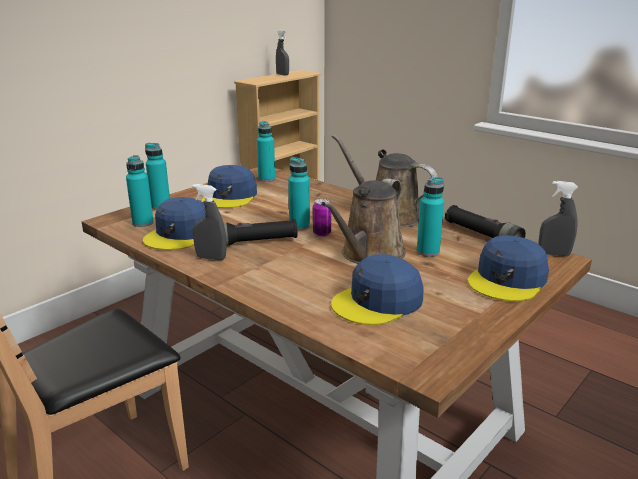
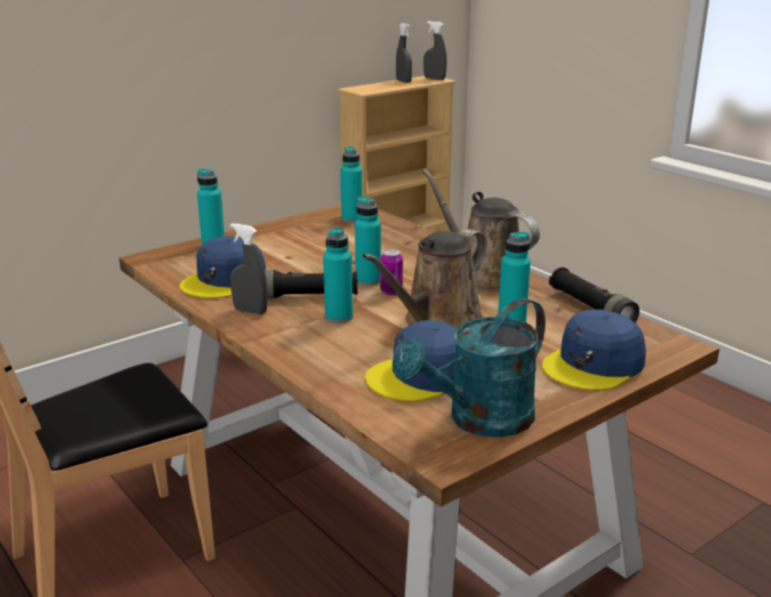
camera: 10 degrees right, 0 degrees up
(143, 223) = (187, 264): turquoise bottle -> turquoise bottle (339, 317)
(230, 196) = (299, 238): blue cap -> none
(442, 336) = (480, 421): none -> turquoise watering can
(553, 254) = (671, 338): grey spray bottle -> grey spray bottle (434, 79)

